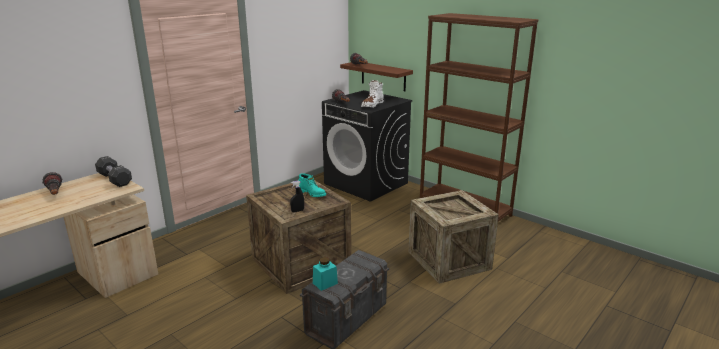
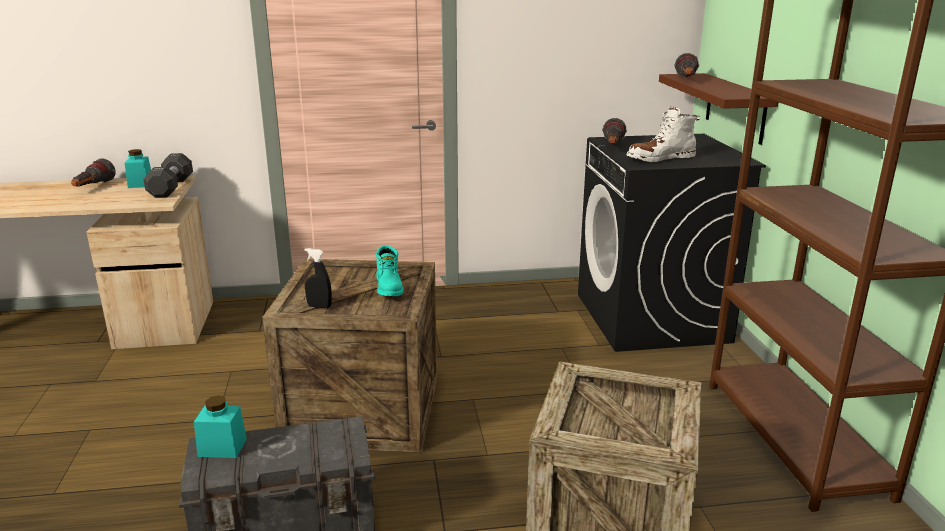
camera: 40 degrees right, 0 degrees up
(86, 183) = (140, 184): none -> turquoise jar

